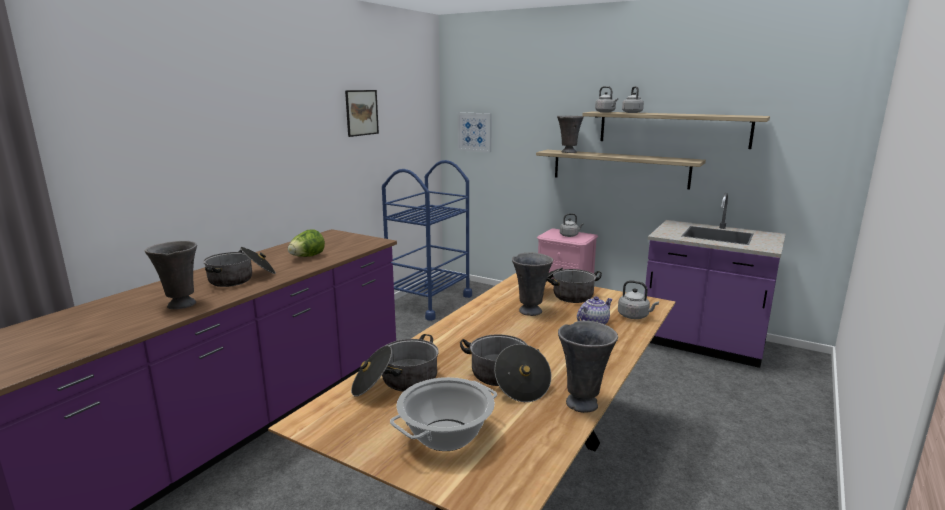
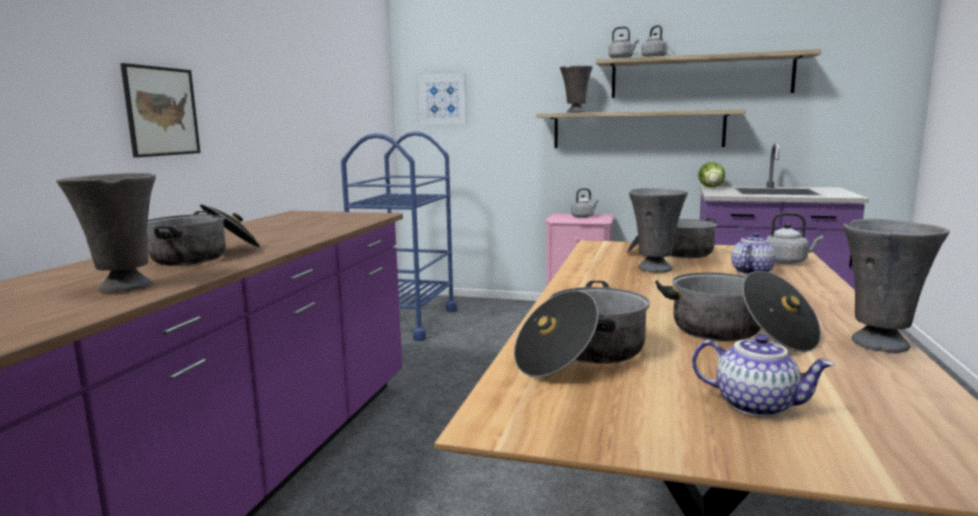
camera: 15 degrees left, 5 degrees down
(307, 257) = (289, 232): lettuce -> lettuce (711, 187)
(361, 112) = (312, 56): picture -> picture (161, 111)
(446, 435) = (756, 405): cooking pot -> teapot

